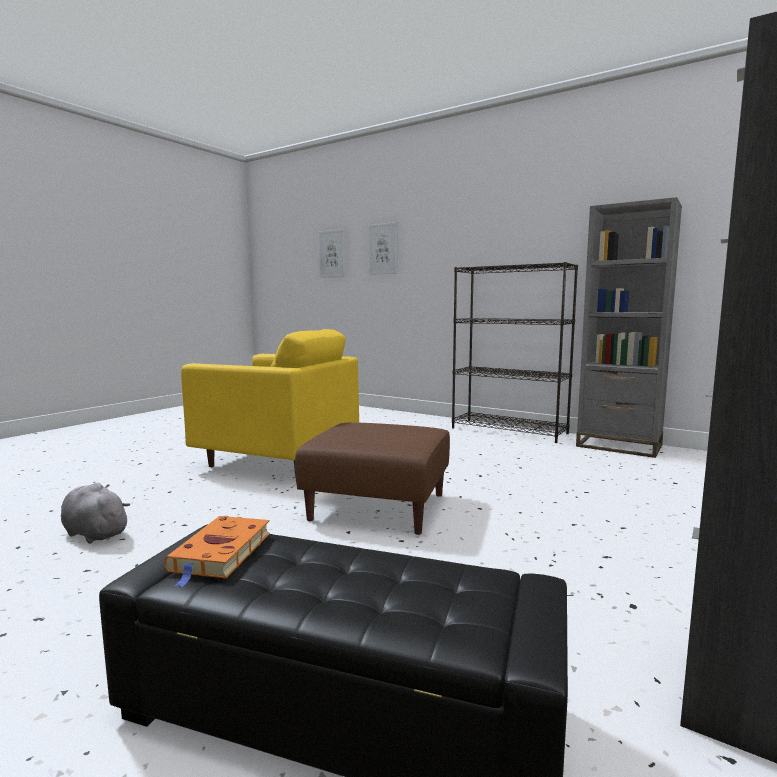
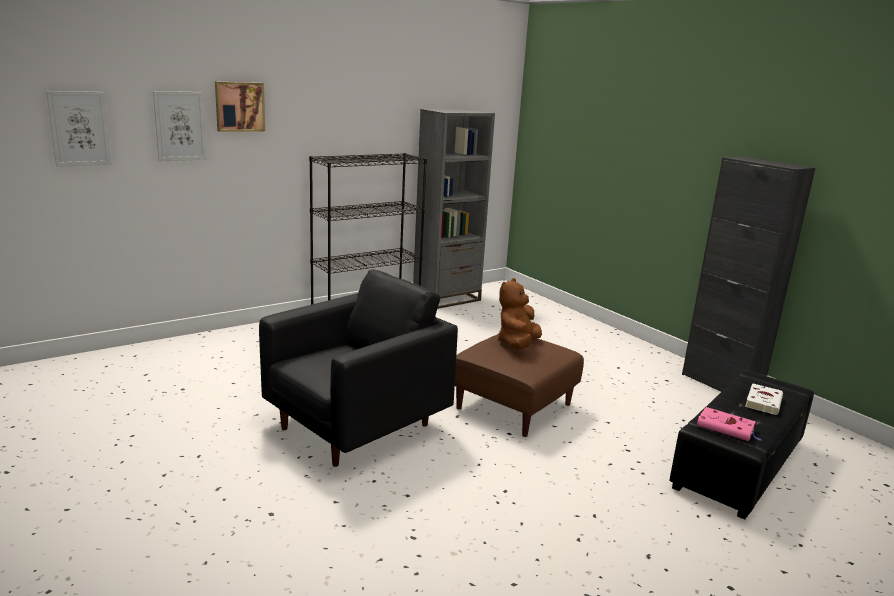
camera: 70 degrees left, 10 degrees up
(94, 533) = (501, 539): grey plush toy -> none
(220, 553) = (727, 428): orange book -> pink book
(276, 462) = (356, 427): yellow armchair -> black armchair
(377, 593) = (763, 401): none -> white book
(398, 431) = (517, 344): none -> brown plush toy
(422, 230) = (239, 106): none -> picture

